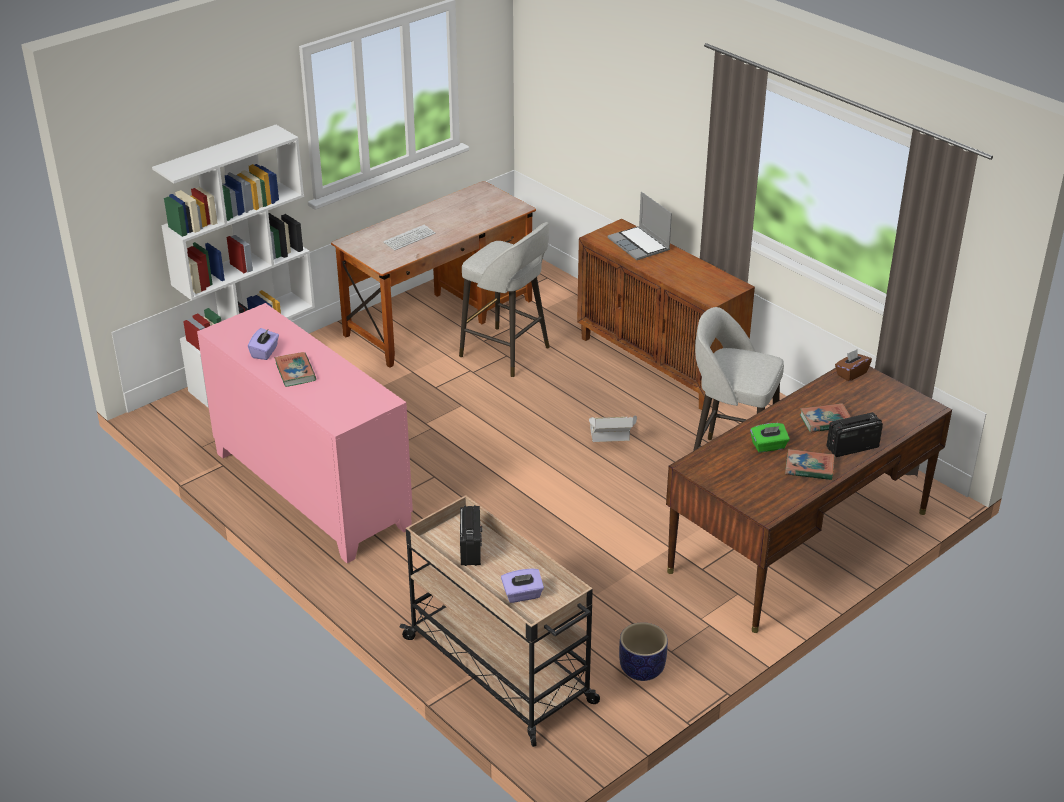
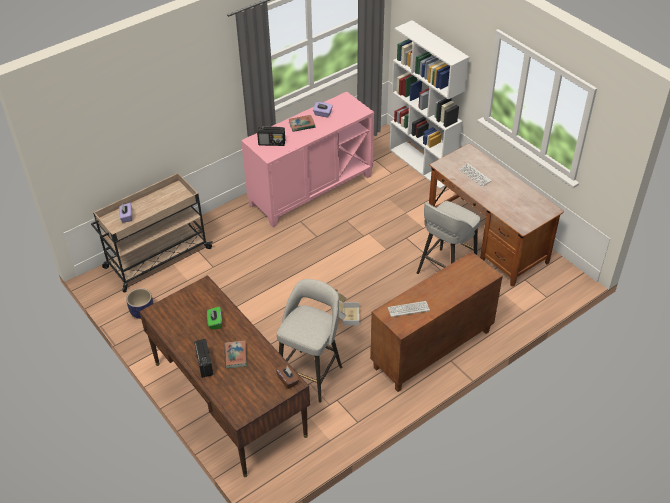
camera: 95 degrees right, 10 degrees up
(470, 548) = (167, 200): radio -> radio (272, 143)
(640, 245) = (461, 282): laptop -> none
(700, 281) = (408, 309): none -> keyboard
(809, 468) = (189, 339): book -> none

